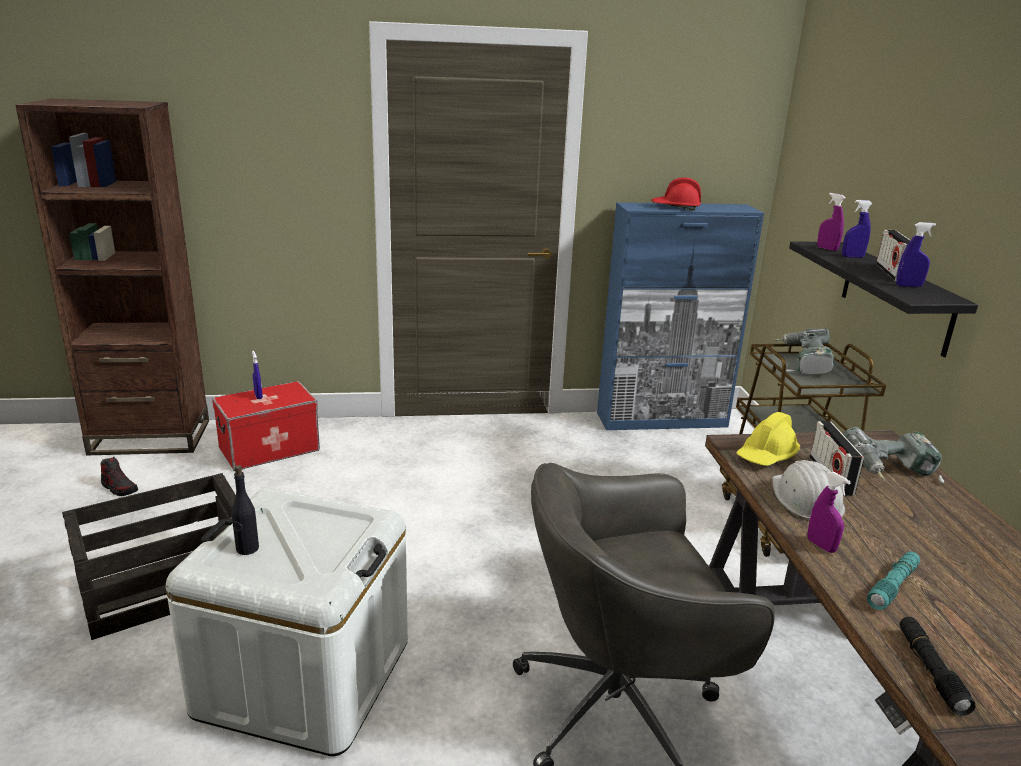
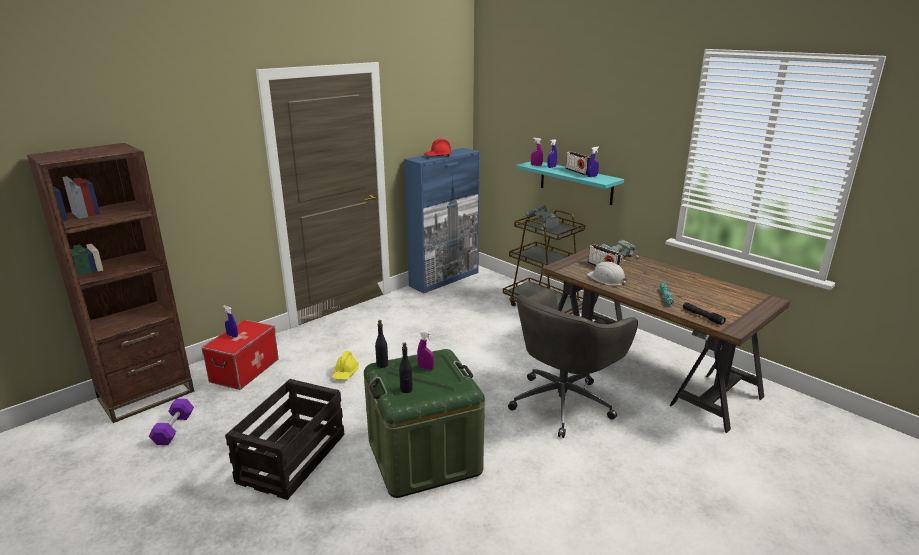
camera: 35 degrees left, 0 degrees up
(119, 488) = (174, 429): shoe -> purple dumbbell
(274, 496) = (382, 364): none -> black bottle
(304, 677) = (424, 457): white storage box -> green storage box
(766, 456) = (573, 268): yellow hard hat -> yellow hard hat (345, 373)
(821, 545) = (631, 293): purple spray bottle -> purple spray bottle (425, 368)
(895, 296) = (576, 182): black shelf -> turquoise shelf

